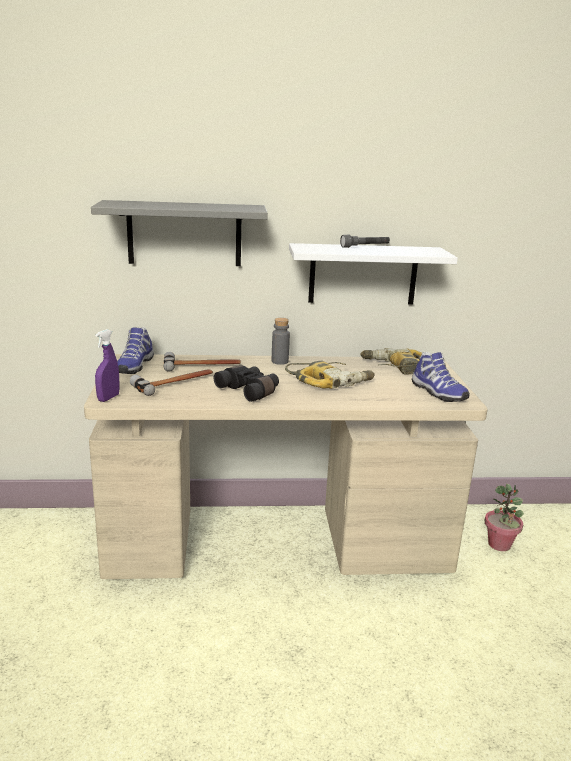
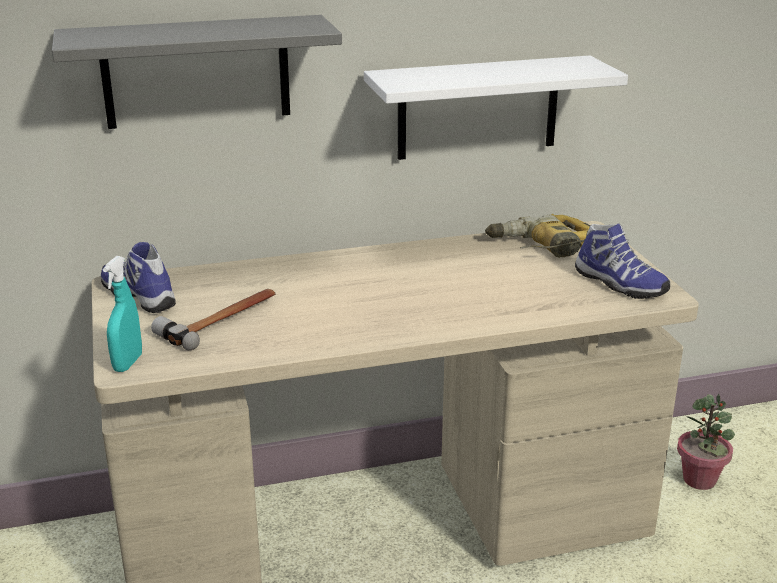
camera: 10 degrees left, 5 degrees up
(108, 398) = (128, 363): purple spray bottle -> turquoise spray bottle
(134, 366) = (141, 296): shoe -> shoe turned 135 degrees clockwise
(202, 366) = (250, 282): hammer -> none
(250, 391) = (344, 318): black binoculars -> none
(279, 361) = (365, 258): grey bottle -> none
(330, 381) = (456, 285): power drill -> none
(365, 247) = (483, 67): grey flashlight -> none

